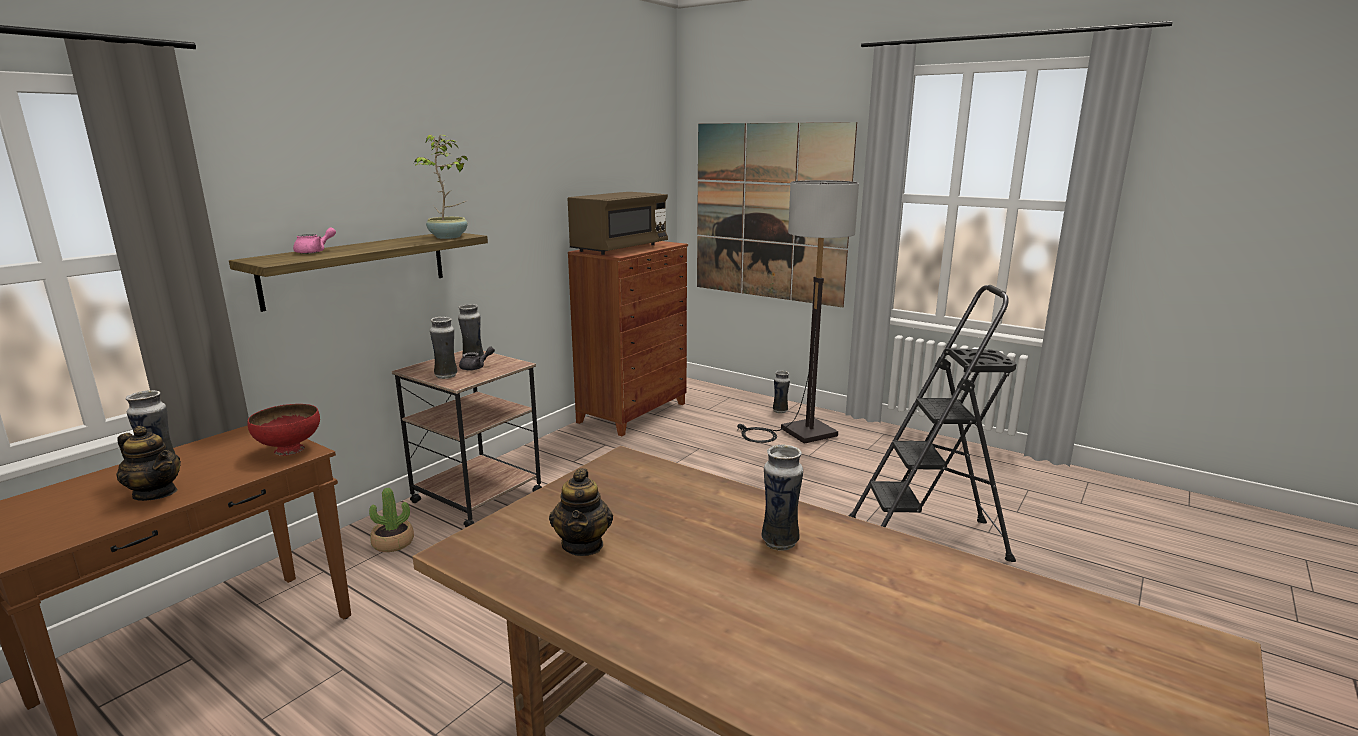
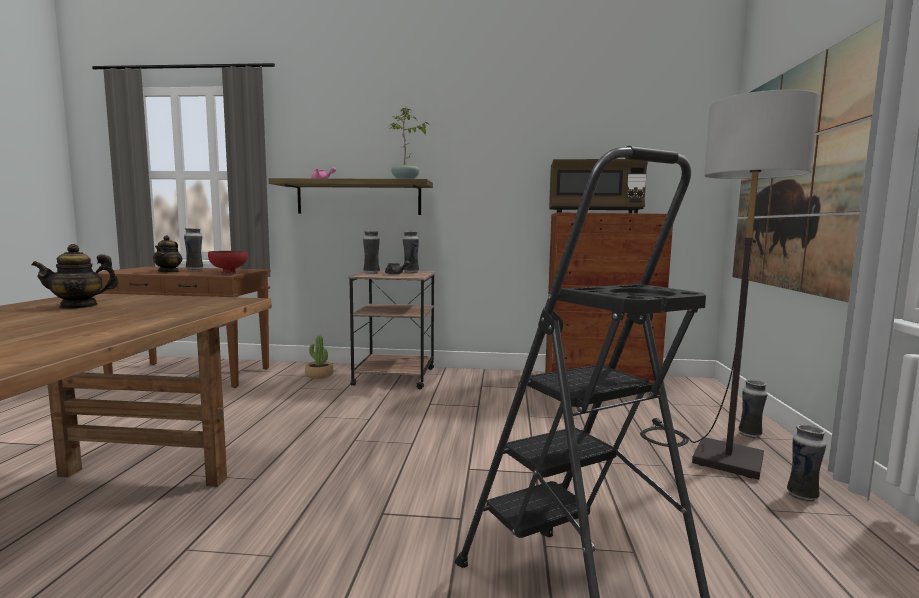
camera: 60 degrees right, 10 degrees down
(779, 541) = (57, 333): vase -> vase (802, 496)

